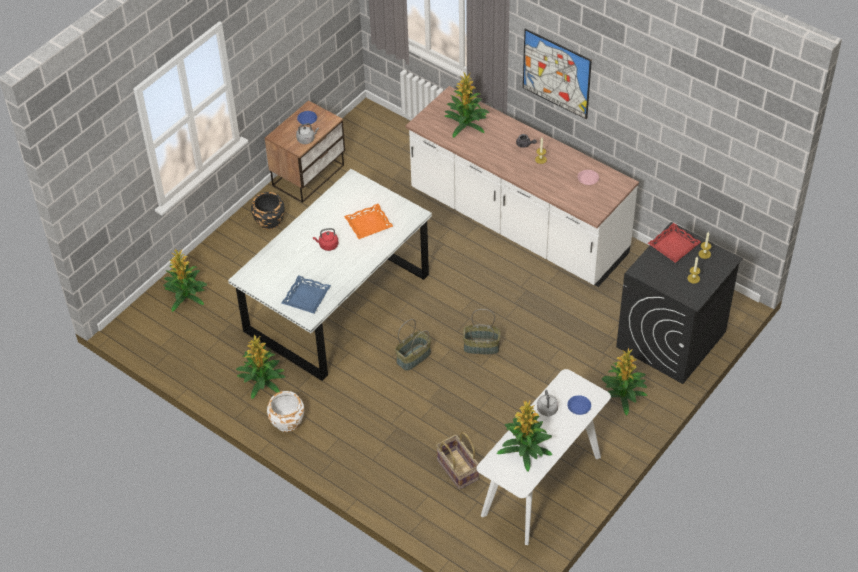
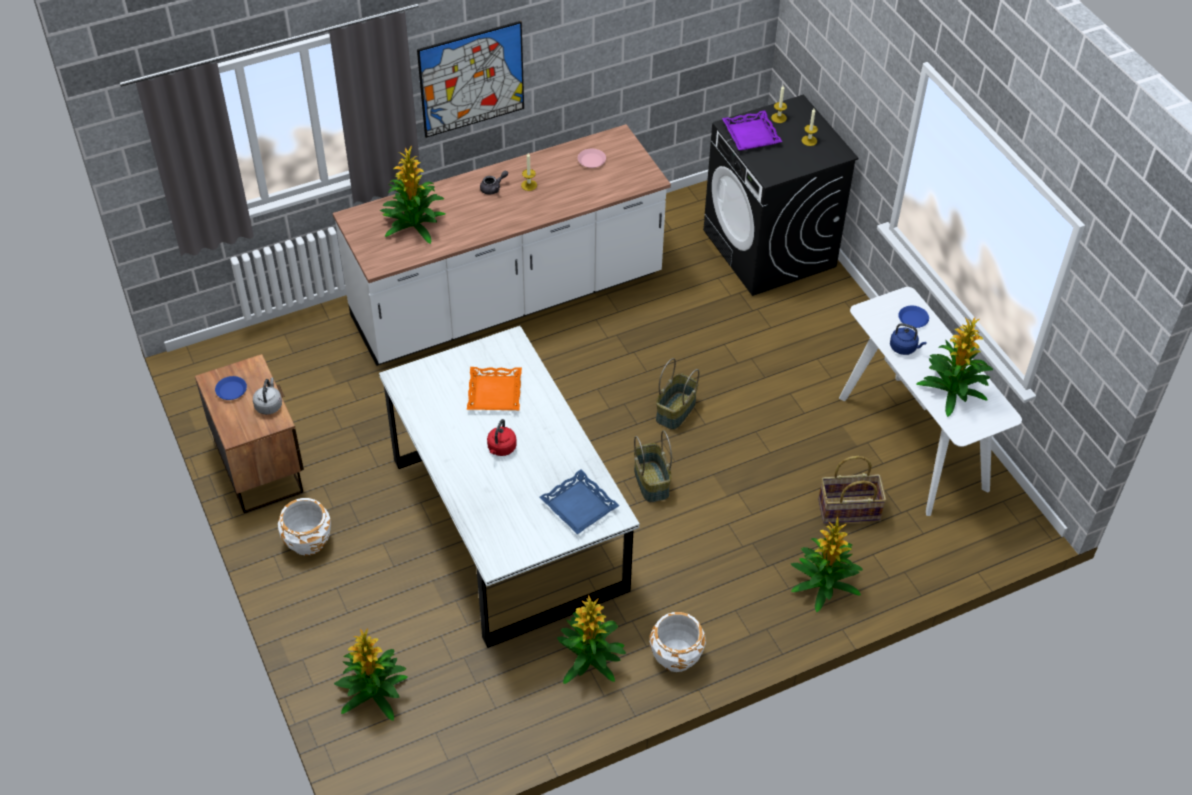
camera: 65 degrees left, 0 degrees up
(269, 221) = (307, 541): black planter -> white planter
(547, 410) = (904, 348): grey kettle -> blue kettle
(622, 394) = (822, 320): potted plant -> potted plant (823, 583)
(673, 245) = (750, 135): red tray -> purple tray

